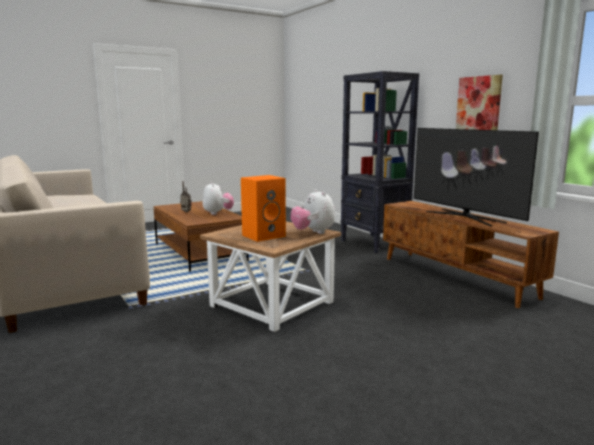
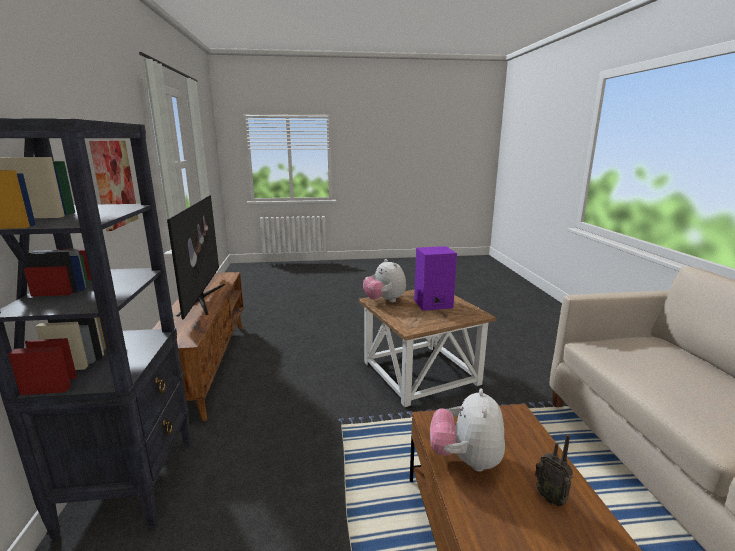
camera: 155 degrees left, 5 degrees up
(264, 235) = (432, 304): orange speaker -> purple speaker
(313, 232) = (384, 300): plush toy -> plush toy turned 150 degrees clockwise

